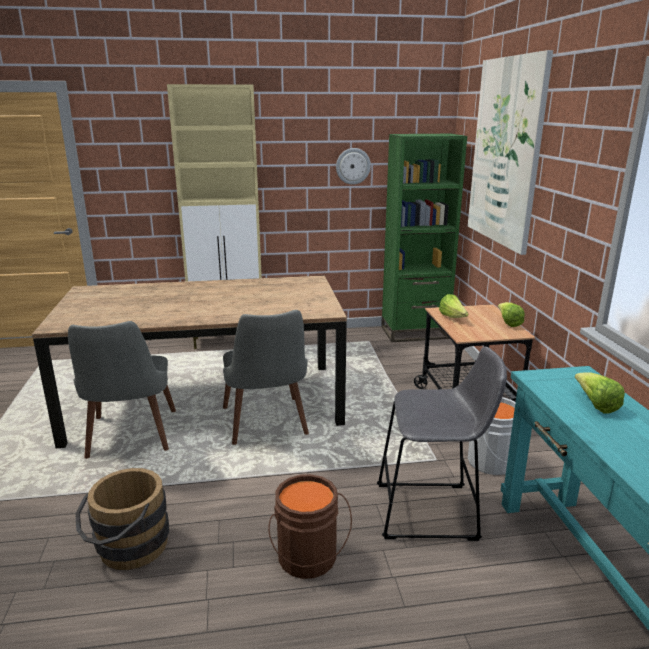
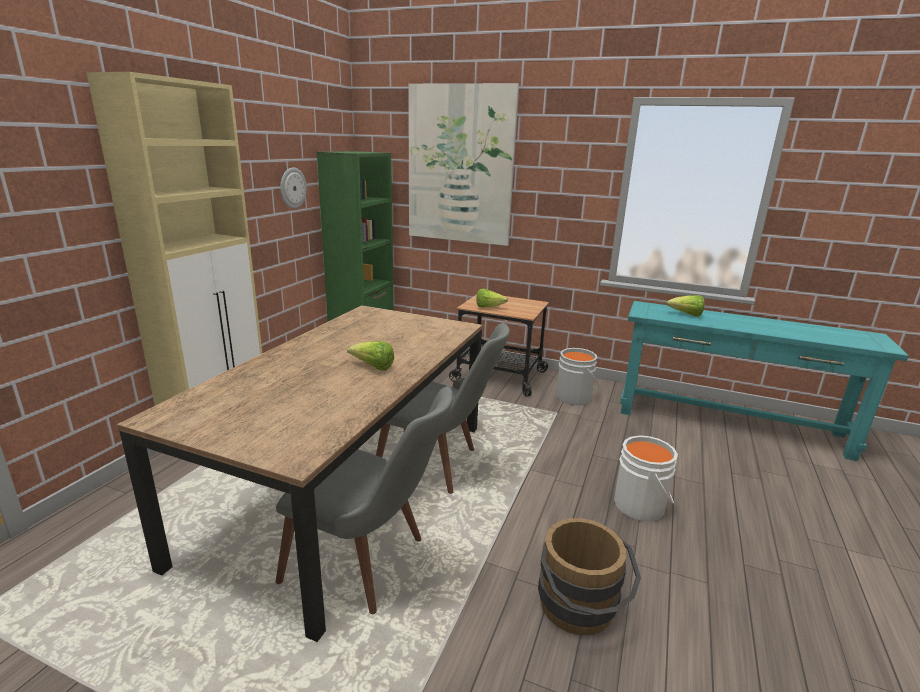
camera: 60 degrees left, 0 degrees up
(308, 559) = (642, 505): brown bucket -> white bucket
(432, 512) = (614, 438): grey stool -> none
(508, 323) = (518, 299): lettuce -> lettuce (373, 367)

